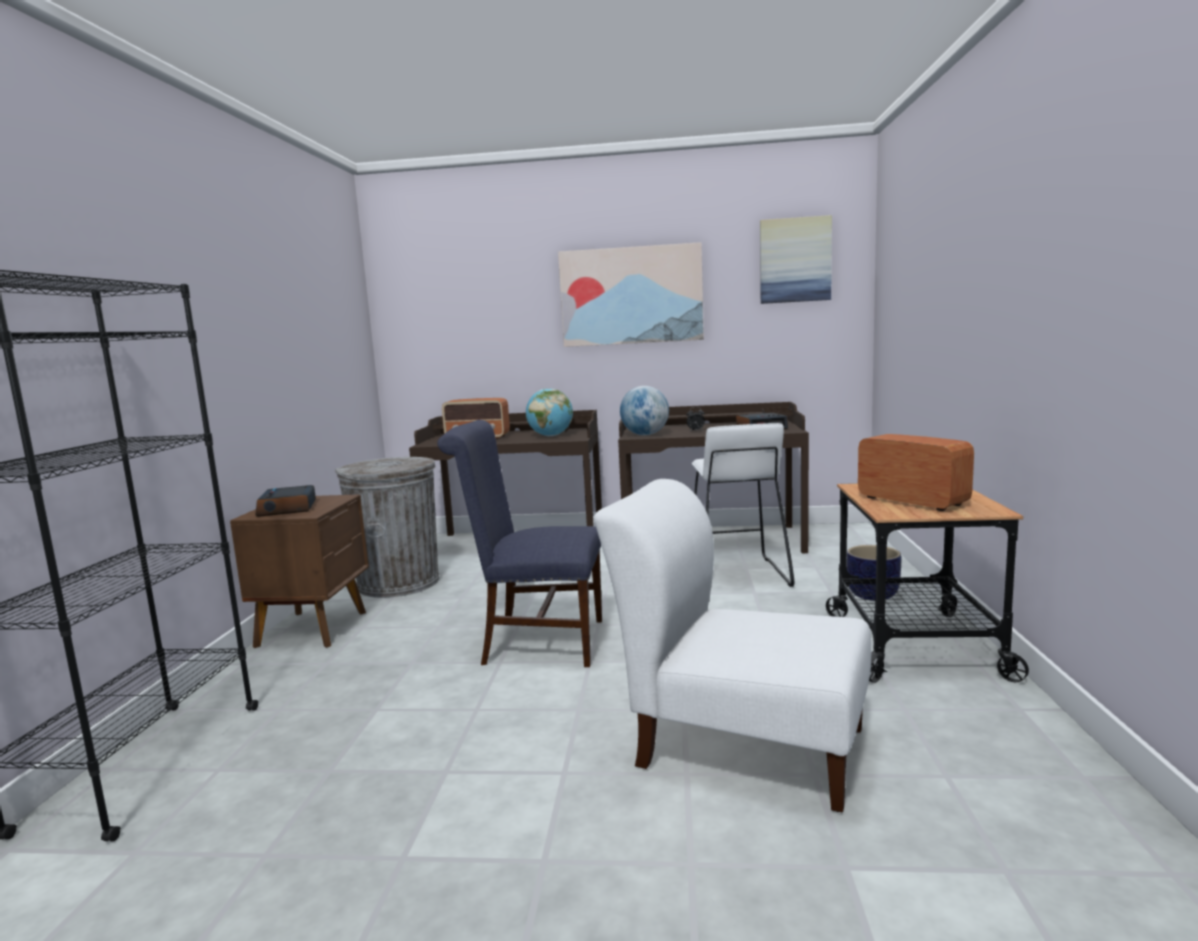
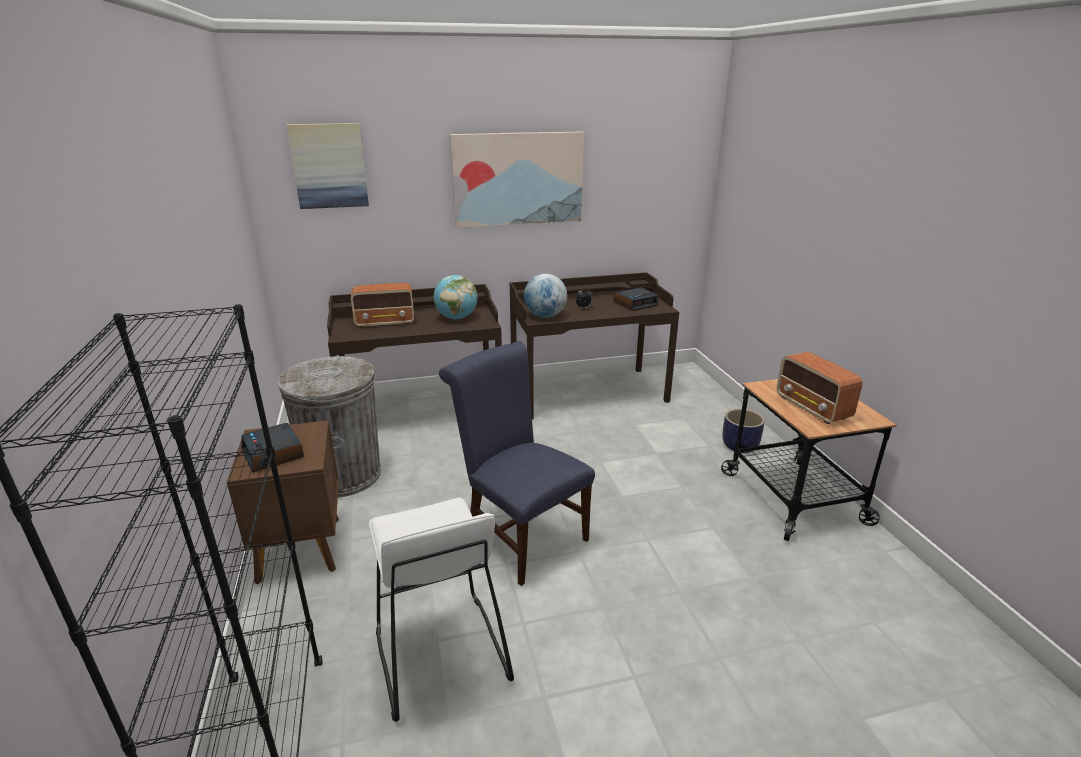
camera: 20 degrees left, 15 degrees up
(535, 642) = (520, 535): blue chair -> blue chair turned 60 degrees clockwise
(736, 575) = (631, 434): white stool -> white stool (439, 654)
(741, 744) = (738, 620): white chair -> none
(795, 260) = (658, 151): picture -> picture (329, 166)
(911, 501) = (813, 408): radio -> radio turned 150 degrees counterclockwise

